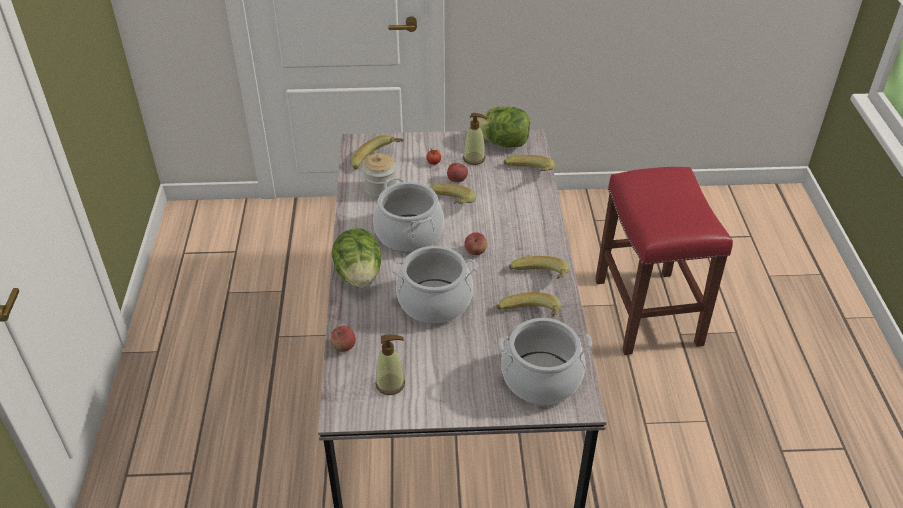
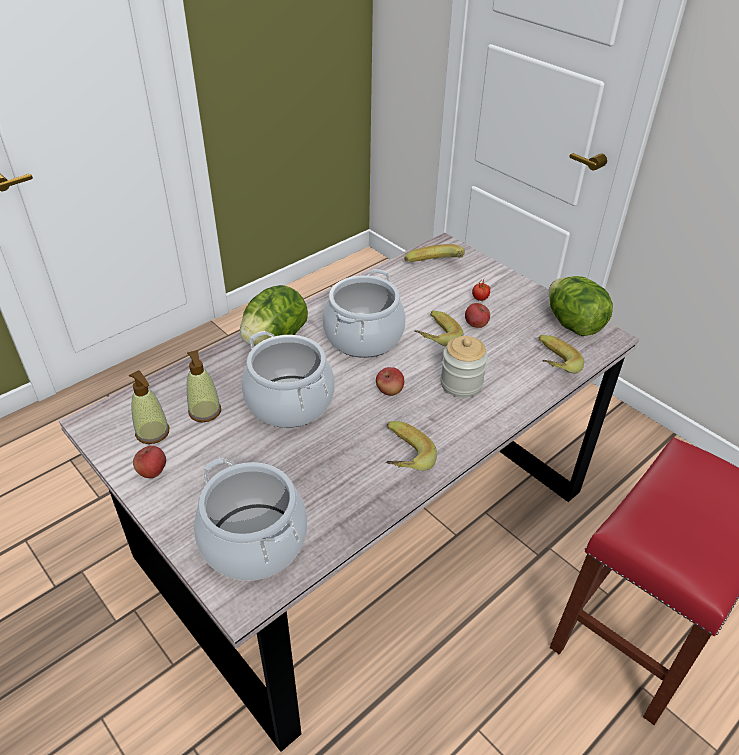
camera: 50 degrees right, 0 degrees up
(344, 346) = (176, 378): apple -> apple (152, 471)
(381, 190) = (400, 290): jar -> jar (461, 384)
(474, 158) = (522, 318): soap dispenser -> soap dispenser (205, 411)
(530, 319) = (334, 484): banana -> none

